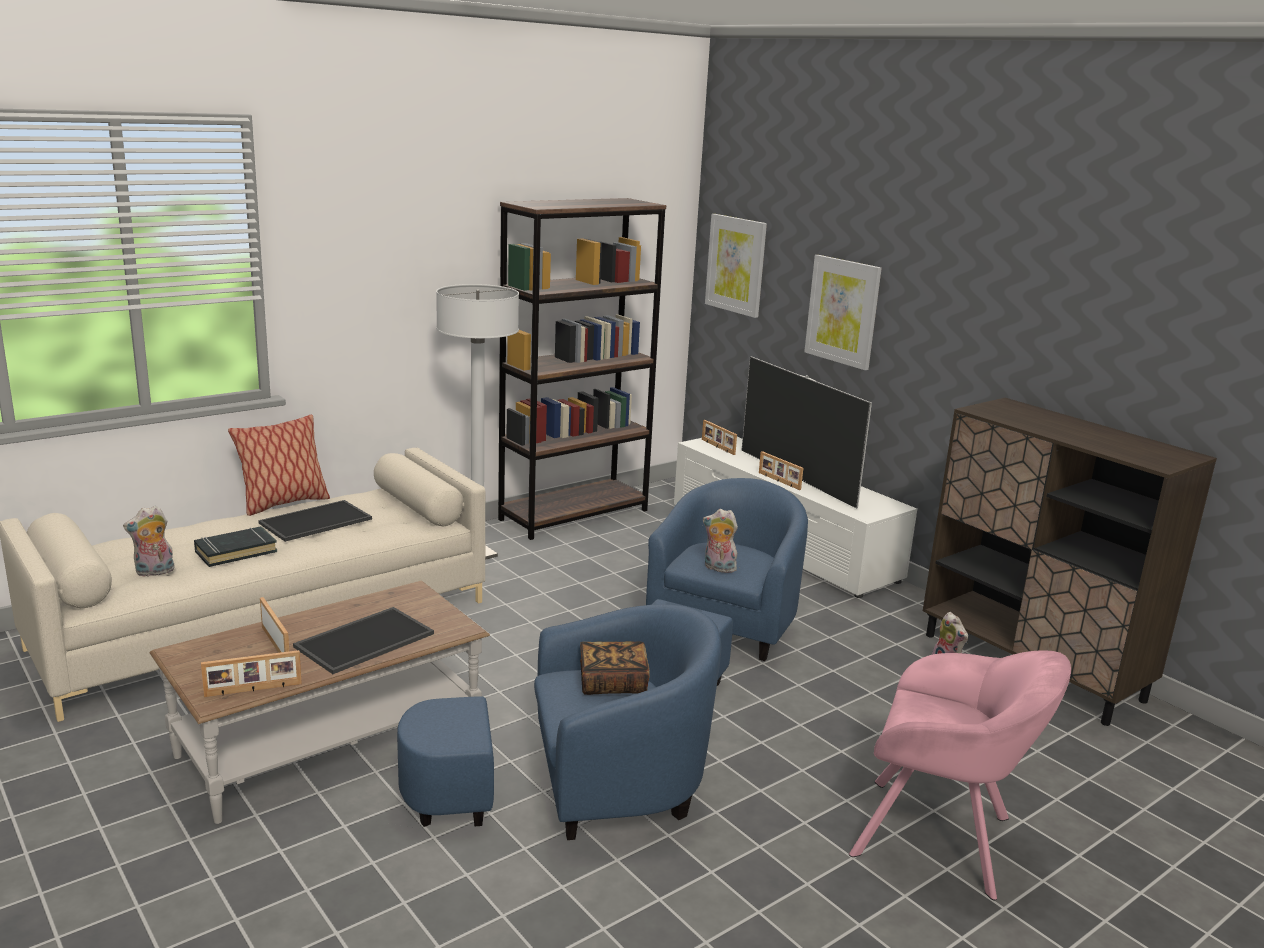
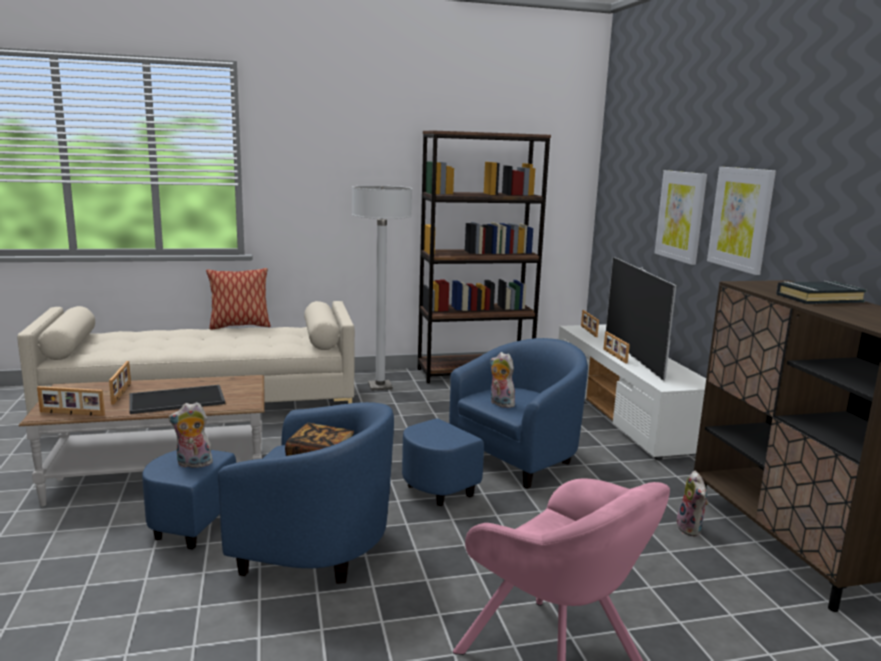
camera: 25 degrees right, 5 degrees down
(154, 572) = (116, 349): plush toy -> plush toy (193, 464)
(235, 551) = (174, 344): black book -> black book (818, 298)
(315, 522) = (243, 337): tray -> none
(736, 265) = (619, 187): picture -> picture (741, 219)

